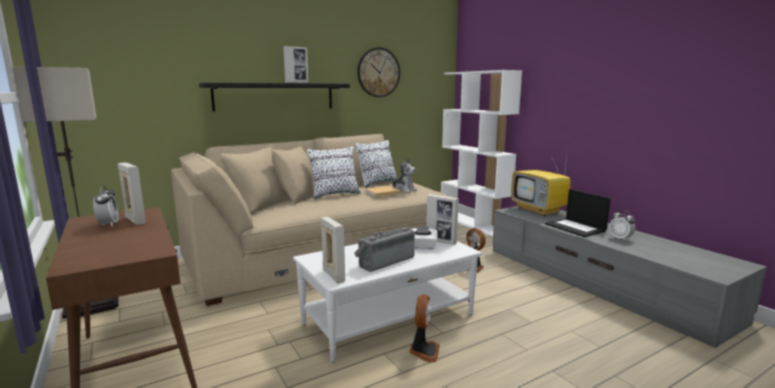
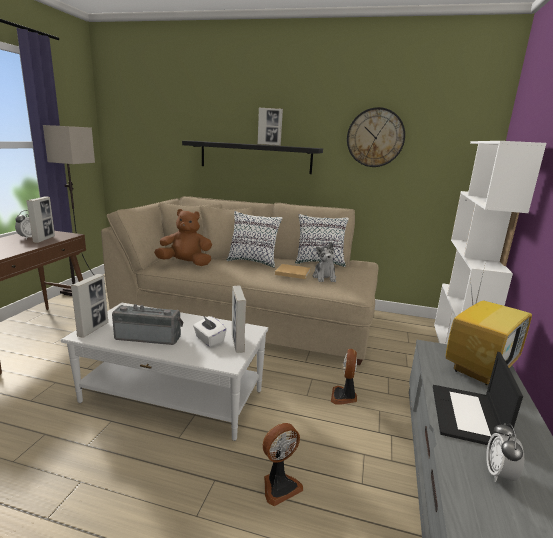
camera: 45 degrees right, 5 degrees up
(286, 211) = (186, 263): none -> brown plush toy
(424, 351) = (132, 441): fan -> fan (279, 485)
(539, 210) = (479, 367): television -> television turned 150 degrees counterclockwise

